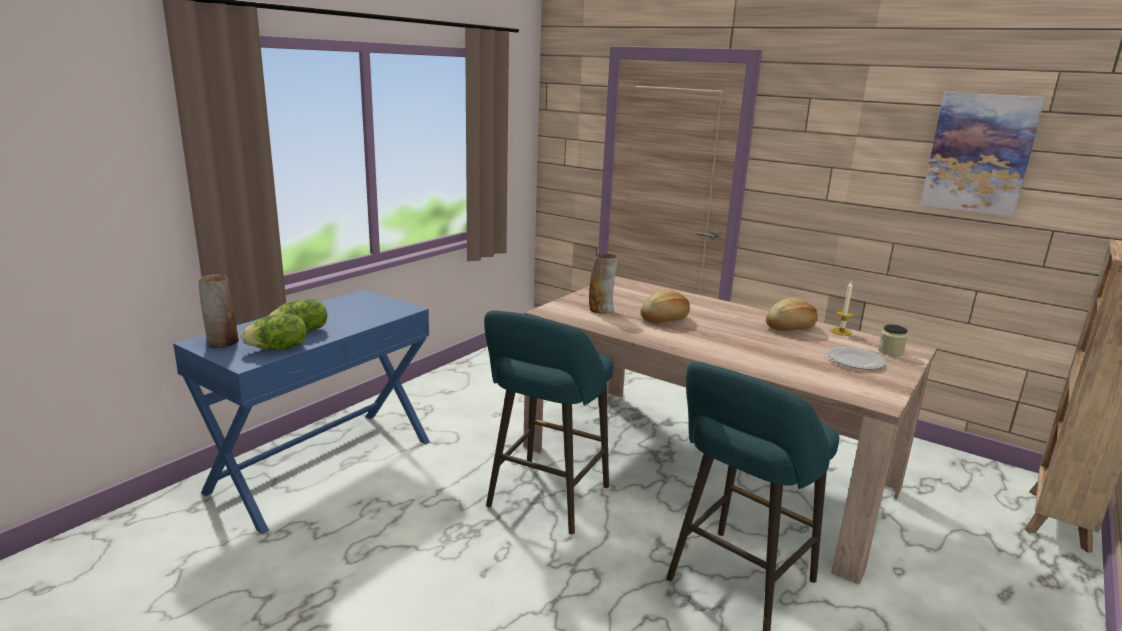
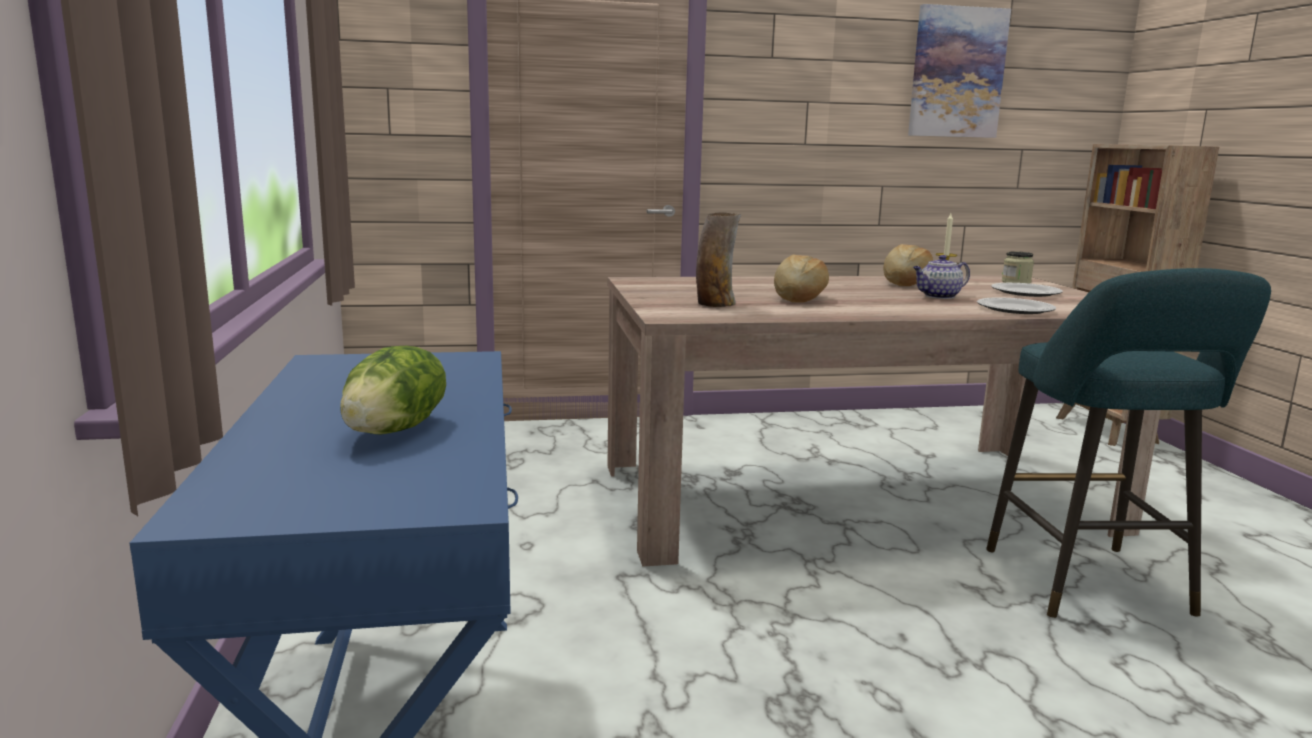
camera: 45 degrees left, 5 degrees down
(222, 343) = (282, 497): vase -> none
(278, 348) = (444, 462): lettuce -> none
(545, 500) = (794, 611): turquoise stool -> none
(766, 344) = (938, 296): none -> teapot
(780, 369) = (1016, 309): none -> plate

